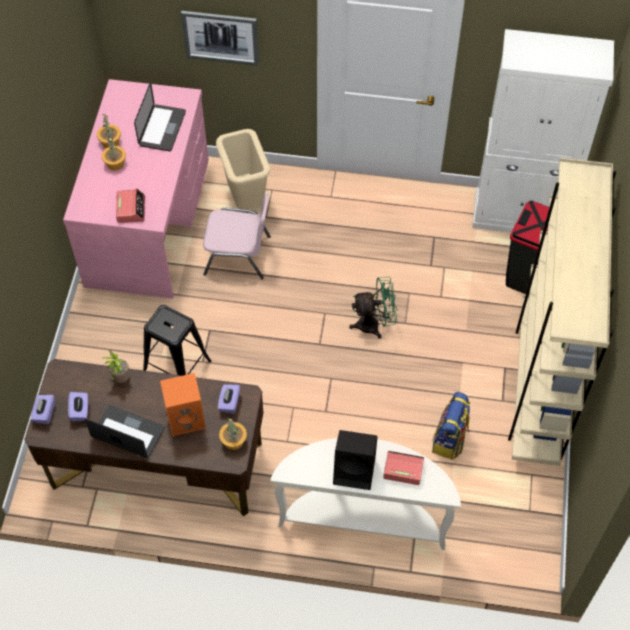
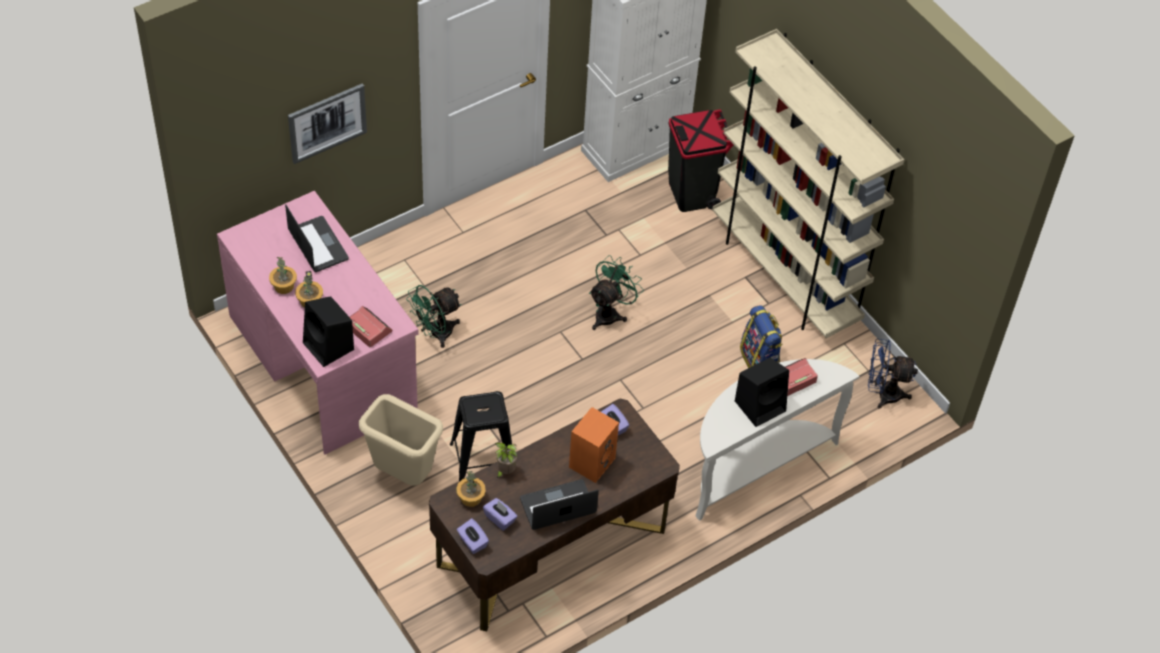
camera: 45 degrees left, 5 degrees down
(93, 204) = (329, 347): none -> black speaker
(233, 441) = (647, 452): potted plant -> potted plant (471, 498)
(238, 255) = (435, 334): pink chair -> green fan
(246, 200) = (391, 283): beige trash can -> beige trash can (402, 474)
(522, 538) = (883, 394): none -> blue fan

